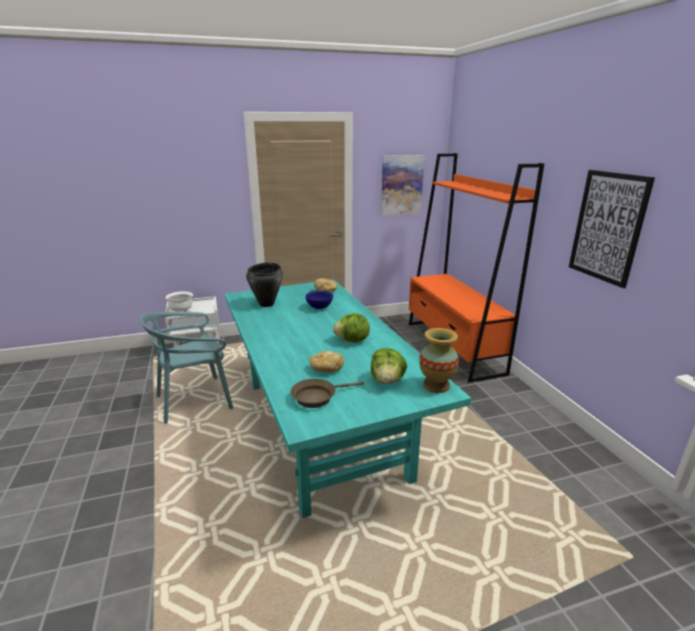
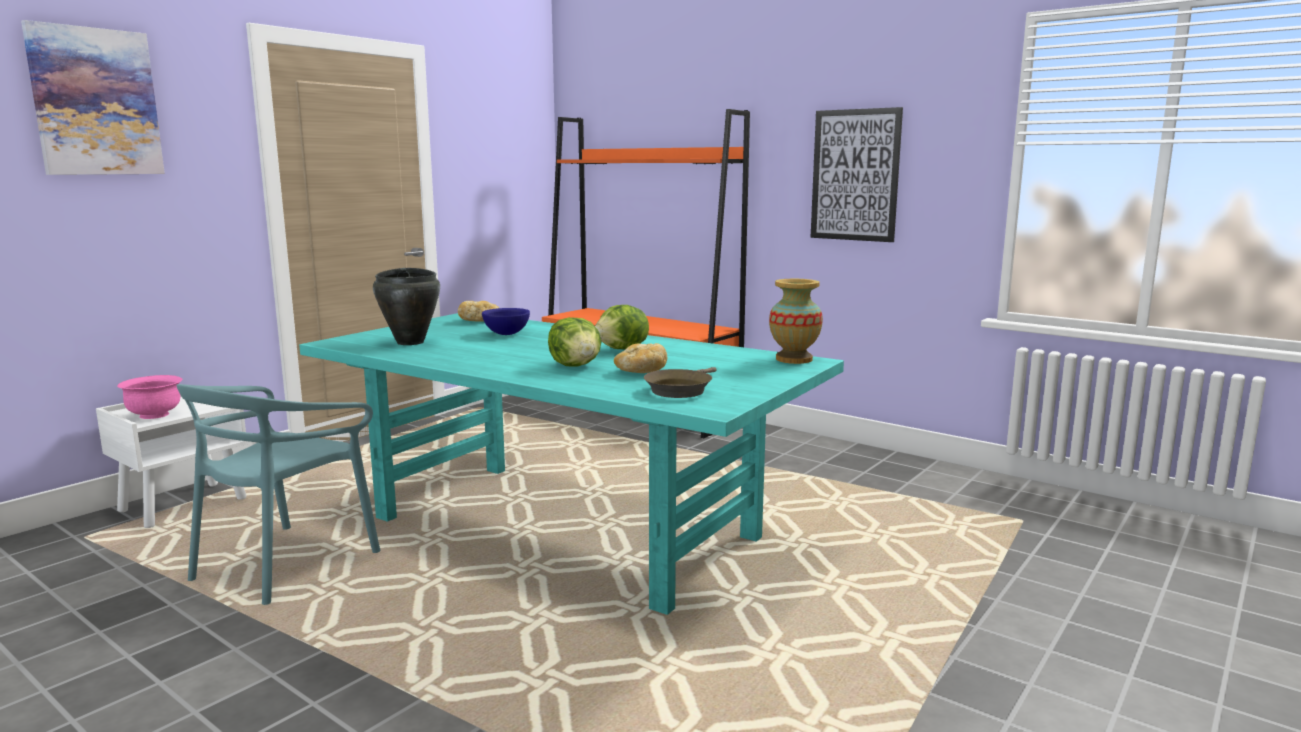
camera: 35 degrees left, 10 degrees down
(181, 310) = (155, 415): white bowl -> pink bowl
(387, 381) = (735, 366): lettuce -> lettuce (576, 366)
(401, 185) = (500, 170): picture -> picture (95, 102)

